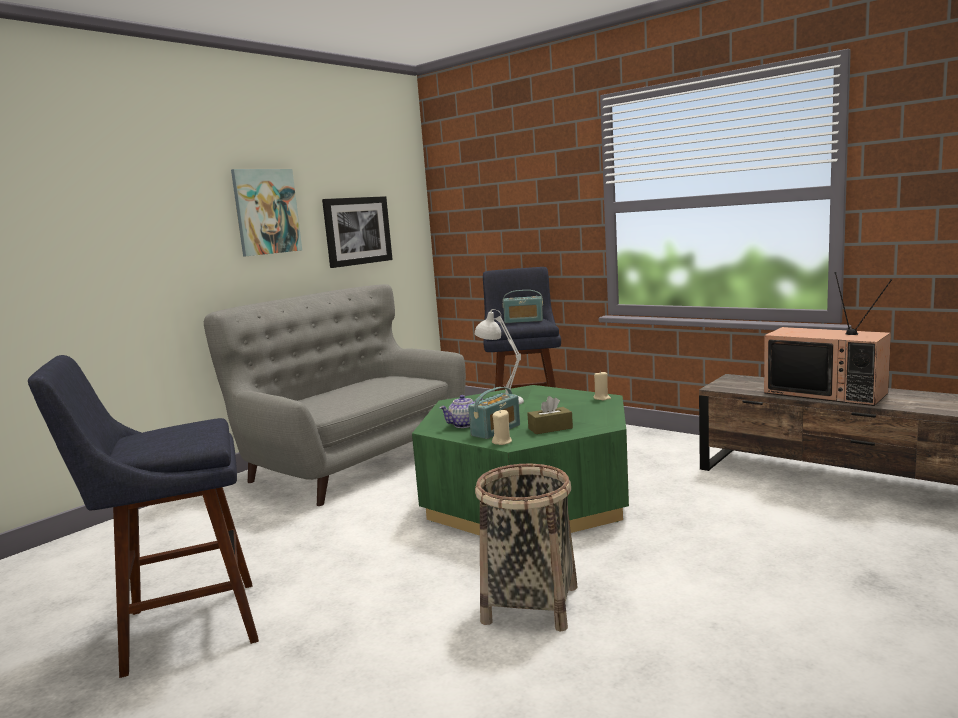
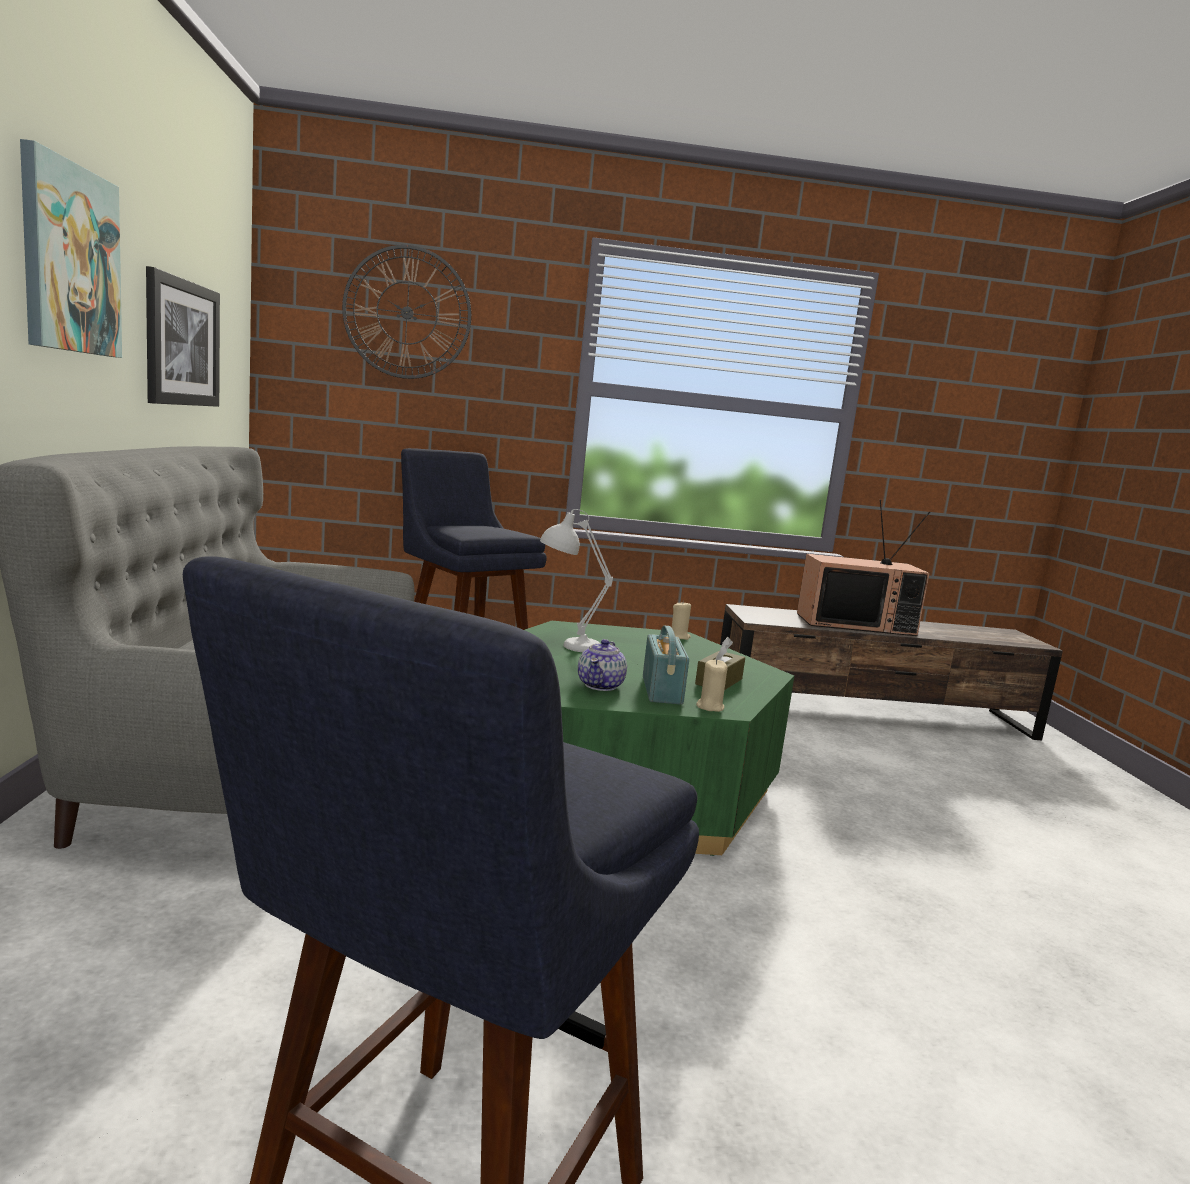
camera: 45 degrees left, 0 degrees up
(499, 179) = (407, 313): none -> wall clock
(523, 321) = (486, 528): radio -> none
(530, 604) = (865, 932): basket -> none

